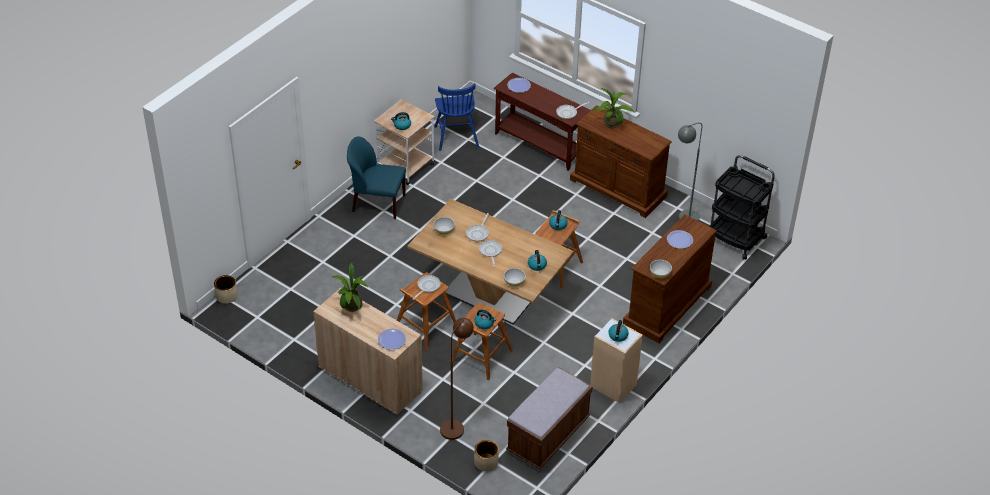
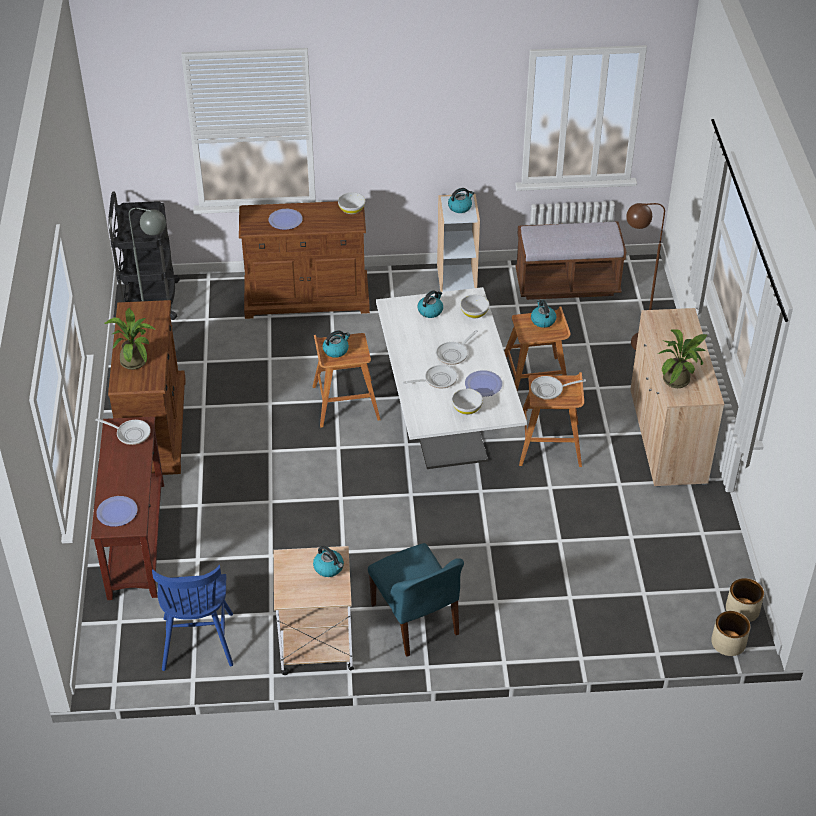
camera: 130 degrees left, 0 degrees up
(392, 340) = (676, 324): plate -> plate (483, 384)
(456, 134) = (197, 637): blue chair -> blue chair turned 135 degrees clockwise
(486, 462) = (647, 303): beige planter -> beige planter (742, 610)
(489, 295) = (446, 425): brown dining table -> white dining table

